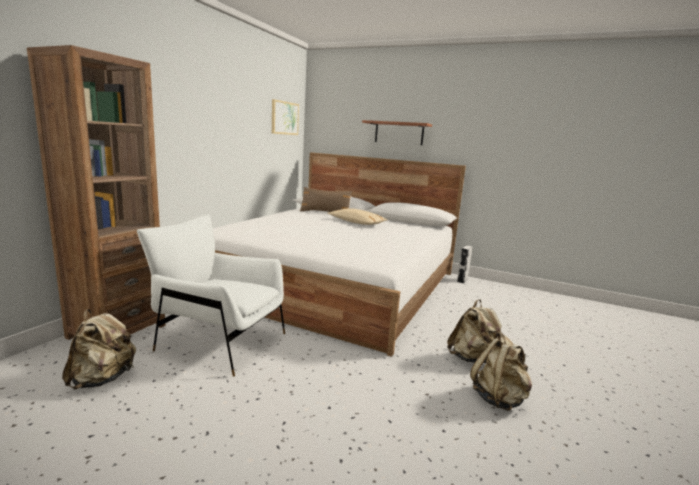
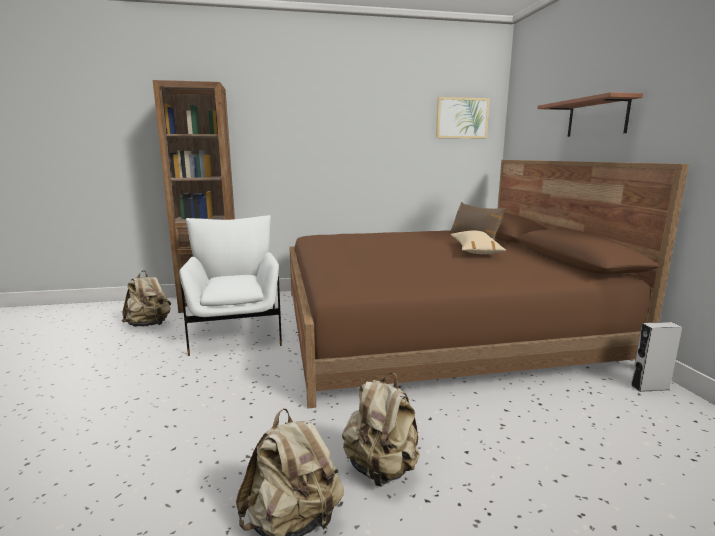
camera: 55 degrees right, 0 degrees up
(336, 283) = (433, 325): white bed -> brown bed

